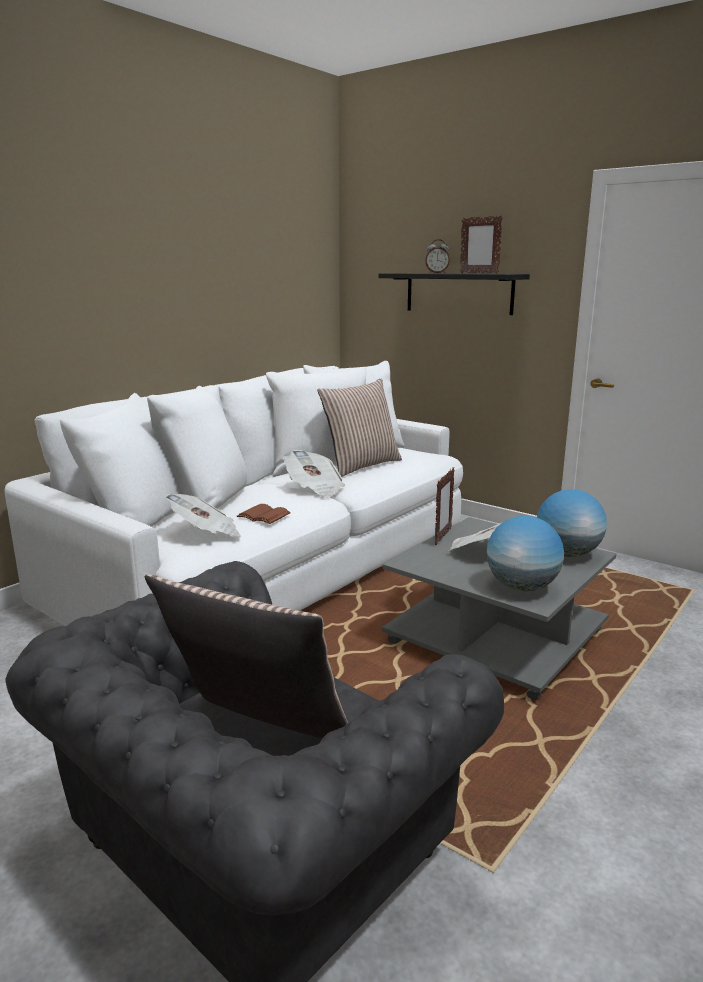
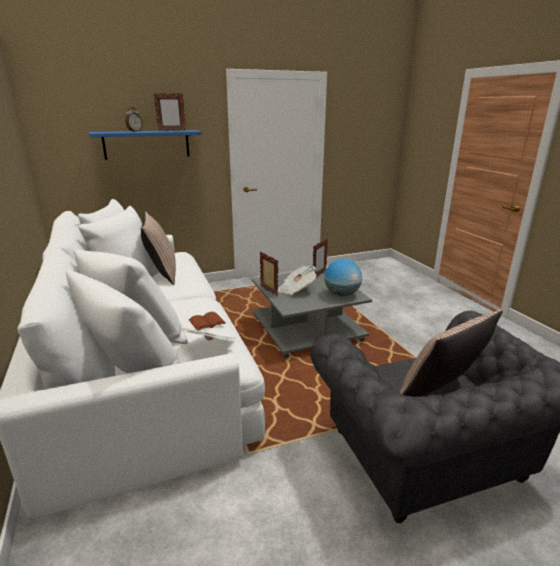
camera: 60 degrees left, 5 degrees up
(315, 489) = (181, 296): newspaper -> none
(458, 293) = (147, 144): black shelf -> blue shelf
(568, 553) = (319, 275): globe -> picture frame

